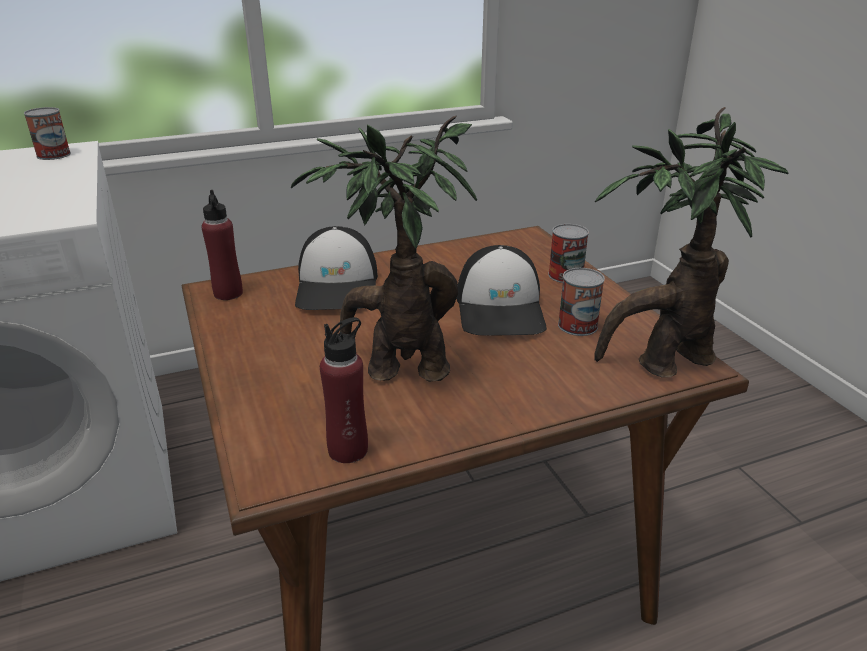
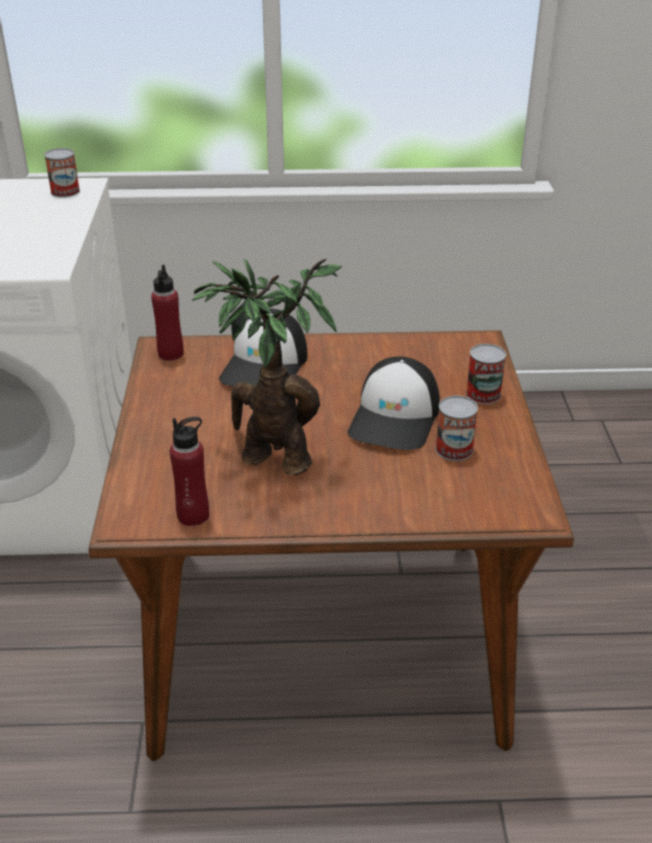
camera: 20 degrees right, 5 degrees up
(663, 363) = (504, 502): potted plant -> none

